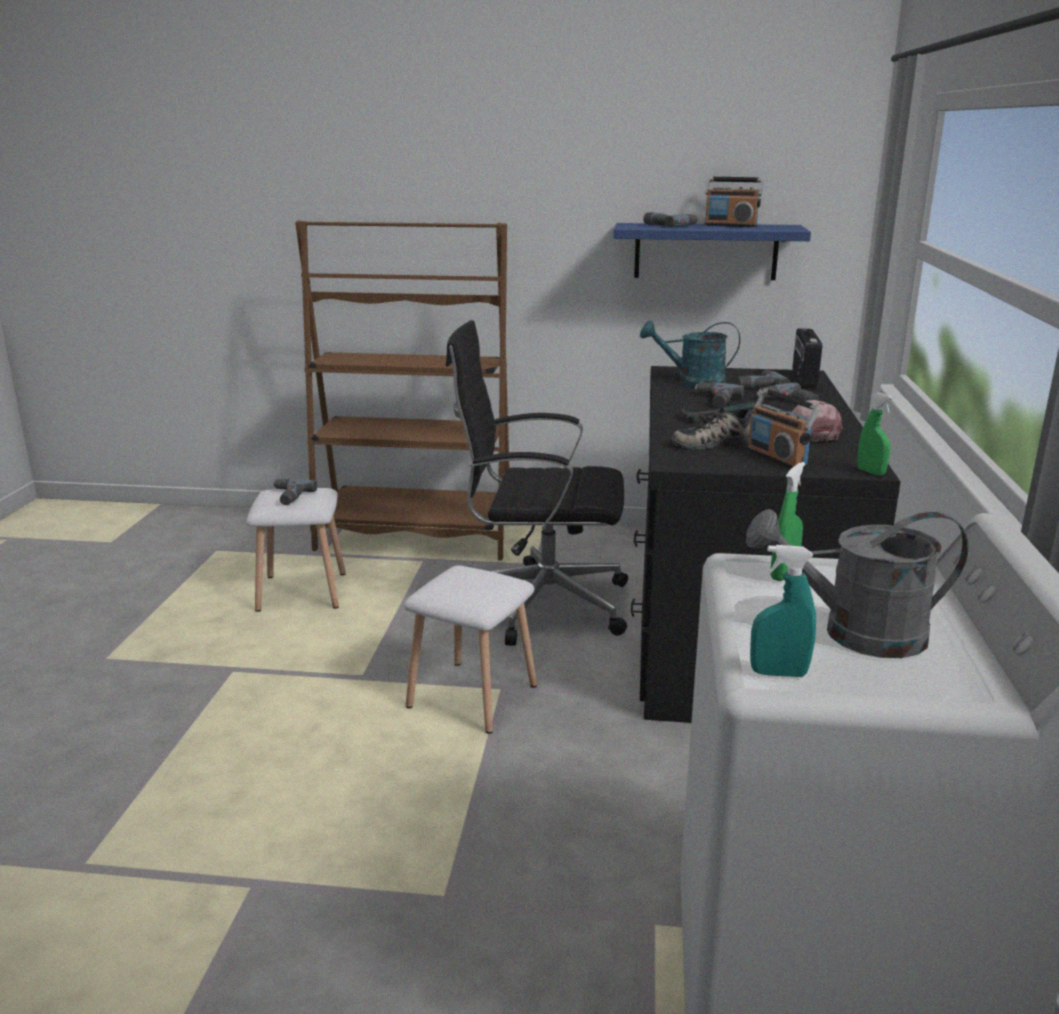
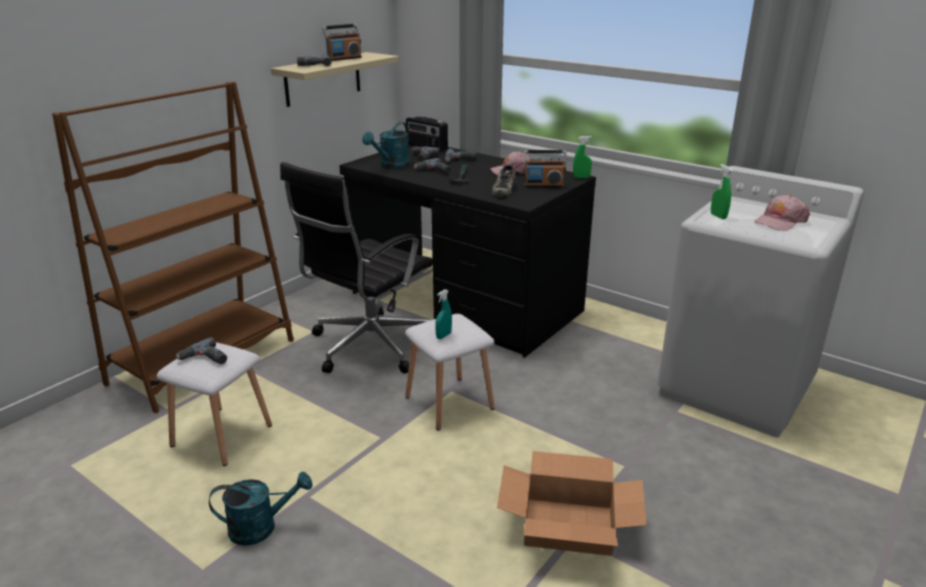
camera: 60 degrees left, 5 degrees up
(174, 663) = (261, 527): none -> turquoise watering can
(271, 873) = (568, 526): none -> cardboard box
(705, 251) = (323, 79): blue shelf -> beige shelf
(778, 673) = (807, 240): turquoise spray bottle -> turquoise spray bottle (443, 336)
(856, 634) = (780, 221): grey watering can -> pink cap

